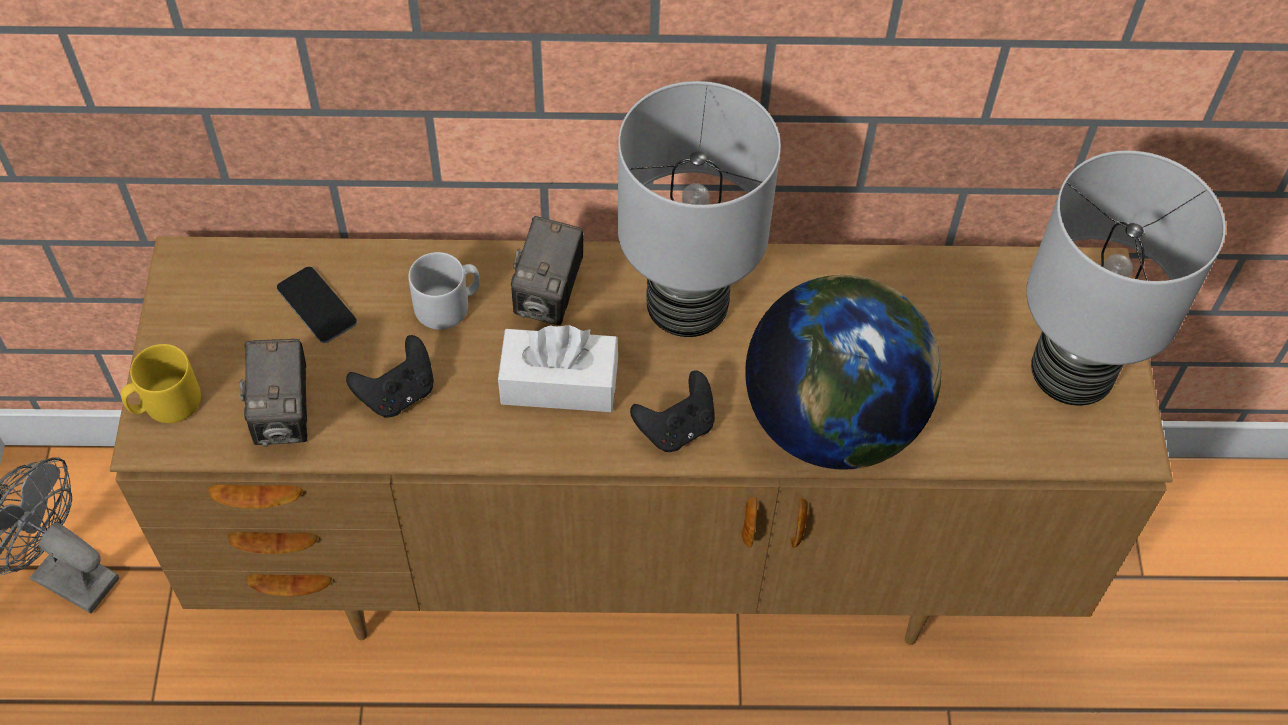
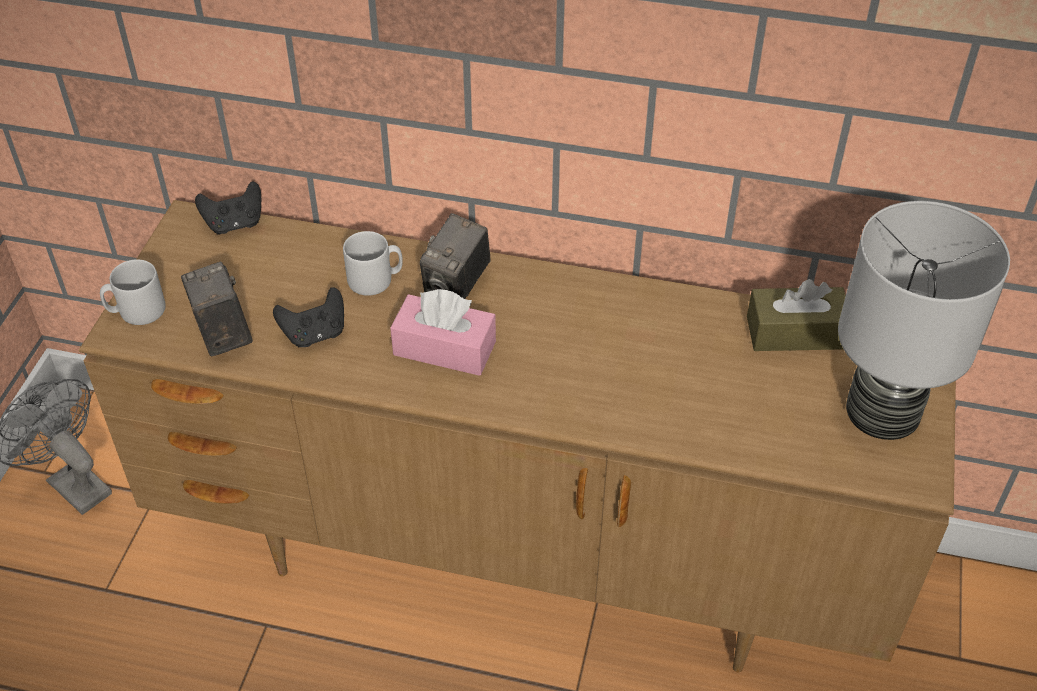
camera: 15 degrees right, 10 degrees down
(165, 404) = (136, 311): yellow mug -> grey mug
(284, 415) = (222, 334): camera -> camera turned 150 degrees clockwise
(317, 305) = (274, 263): phone -> none
(559, 383) = (444, 348): white tissue box -> pink tissue box
(676, 428) = (529, 396): black game controller -> black game controller (234, 224)
(688, 303) = (567, 309): grey table lamp -> none
(832, 420) = (662, 413): globe -> none
(954, 286) = (795, 333): none -> brown tissue box

